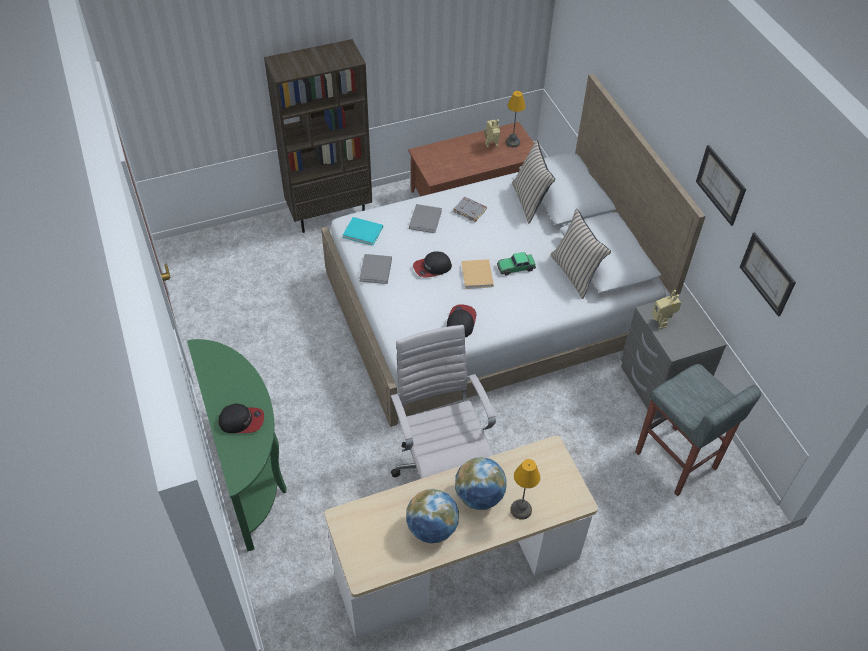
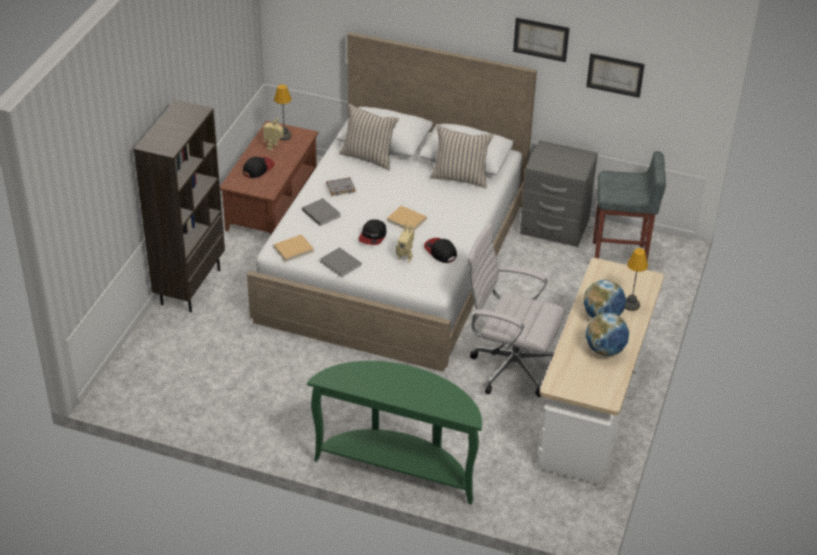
camera: 50 degrees left, 10 degrees down
(242, 421) = (420, 390): cap -> cap (258, 168)
(364, 232) = (294, 249): turquoise book -> beige book
(515, 267) = (421, 199): toy car -> none
(662, 322) = (550, 165): toy robot -> toy robot (405, 257)

